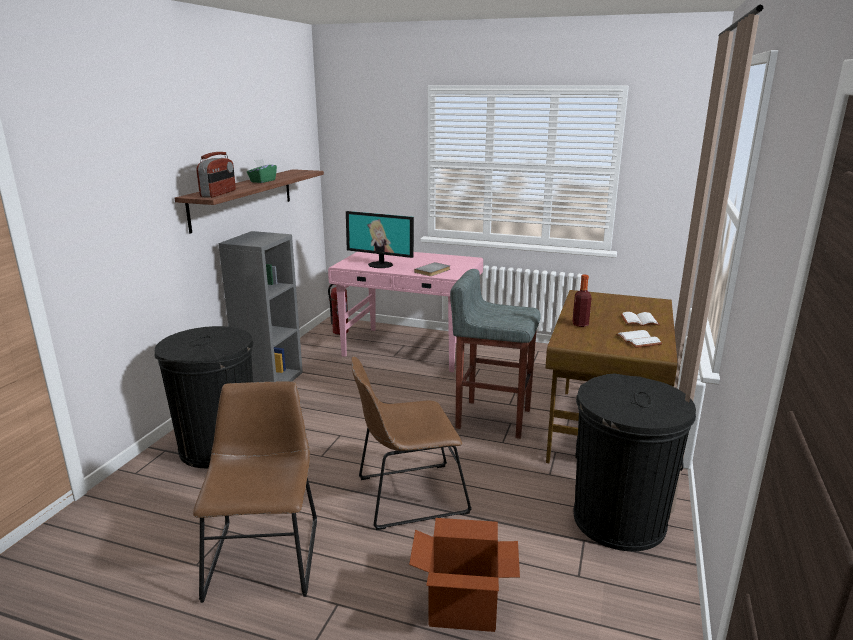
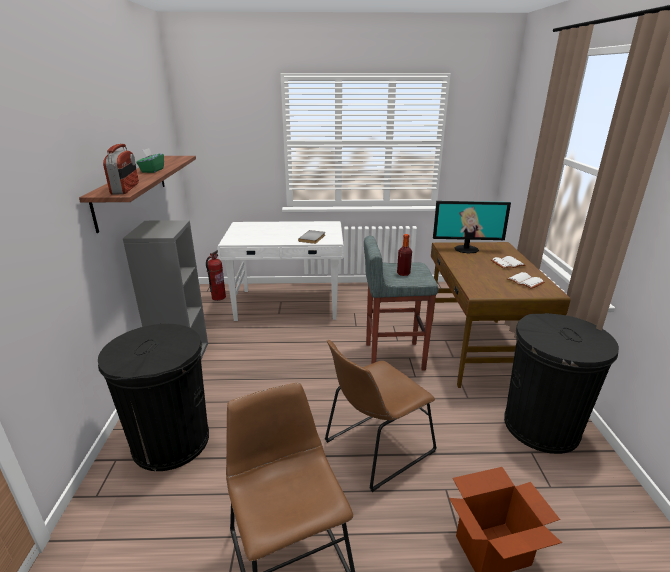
camera: 20 degrees left, 5 degrees up
(381, 265) = (263, 237): monitor -> monitor (466, 249)
(409, 349) = (288, 305): pink desk -> white desk
(580, 324) = (471, 273): bottle -> bottle (403, 273)

